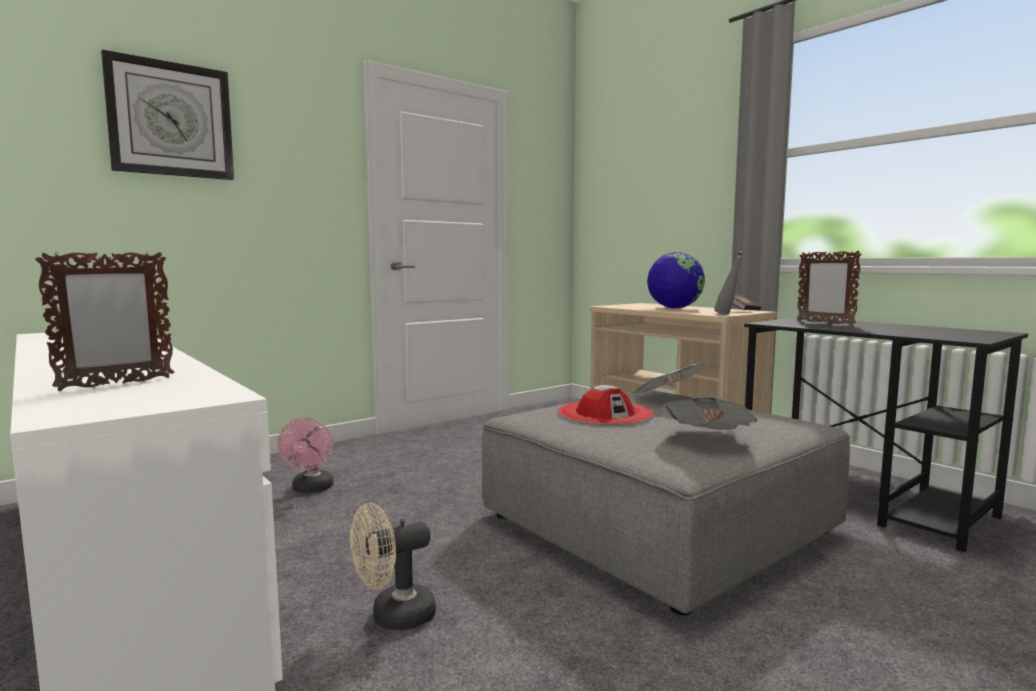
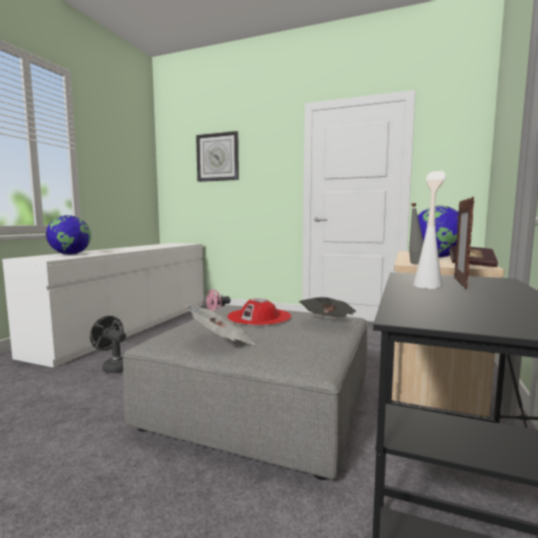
camera: 60 degrees right, 0 degrees up
(115, 384) = (70, 254): picture frame -> globe
(393, 617) = (114, 367): beige fan -> black fan
(804, 324) = (429, 280): none -> white table lamp

